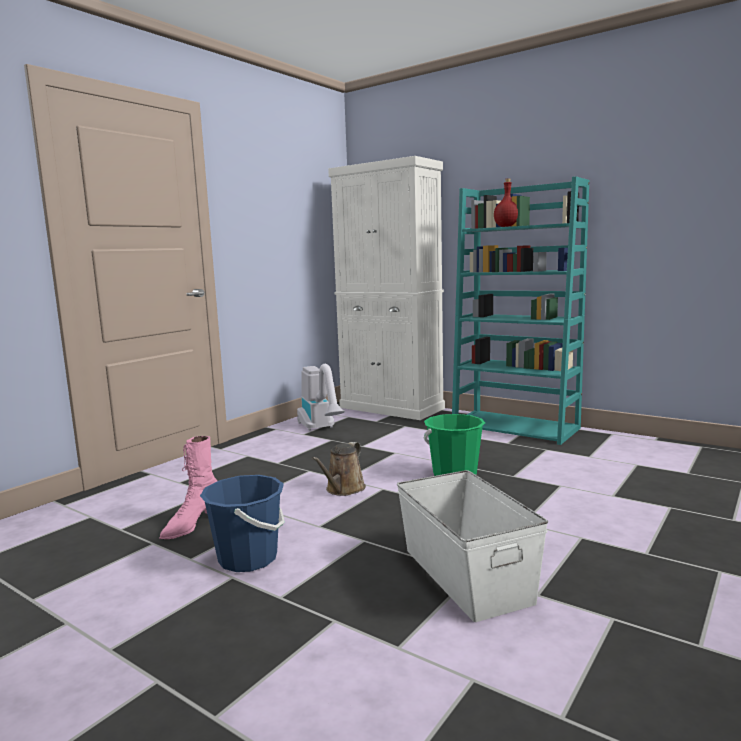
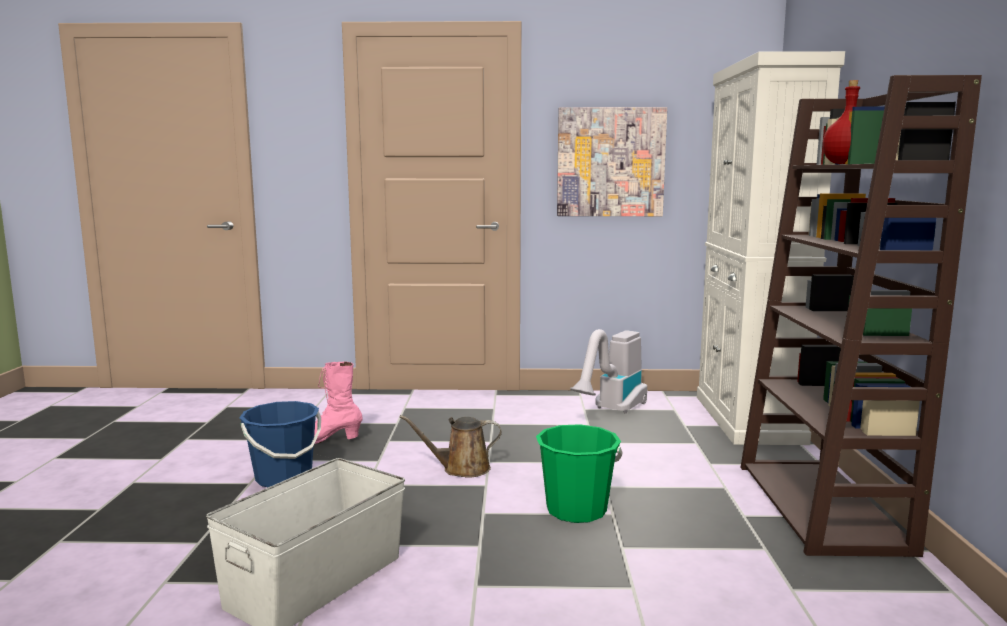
camera: 55 degrees right, 0 degrees up
(269, 233) = (610, 162): none -> picture
(516, 427) = (822, 507): turquoise bookcase -> brown bookcase

